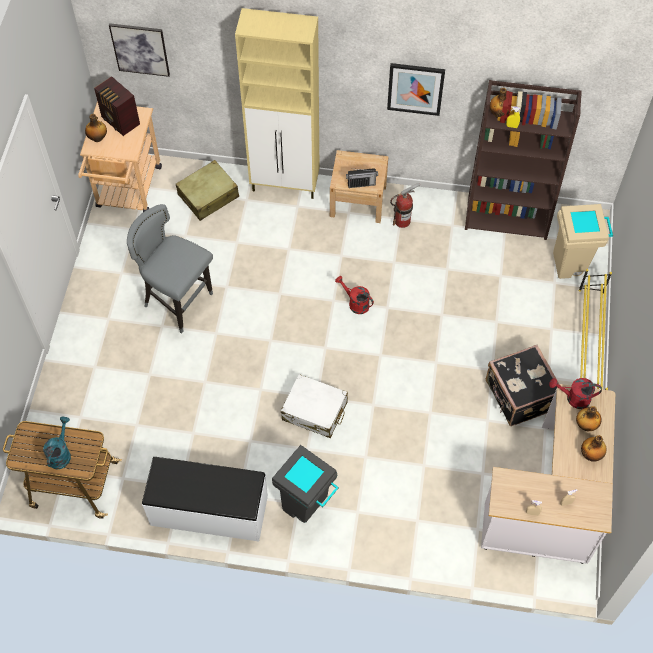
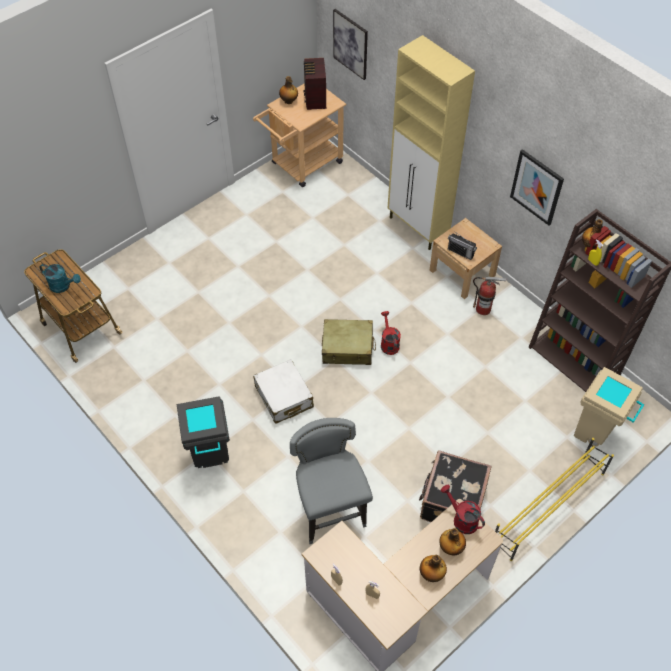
camera: 40 degrees right, 5 degrees down
(61, 453) = (63, 286): turquoise watering can -> turquoise watering can turned 60 degrees clockwise
(179, 302) = (264, 258): grey stool -> grey stool (330, 513)
(208, 196) = (355, 201): beige suitcase -> beige suitcase (347, 348)
(209, 511) = (145, 410): white bench -> none

